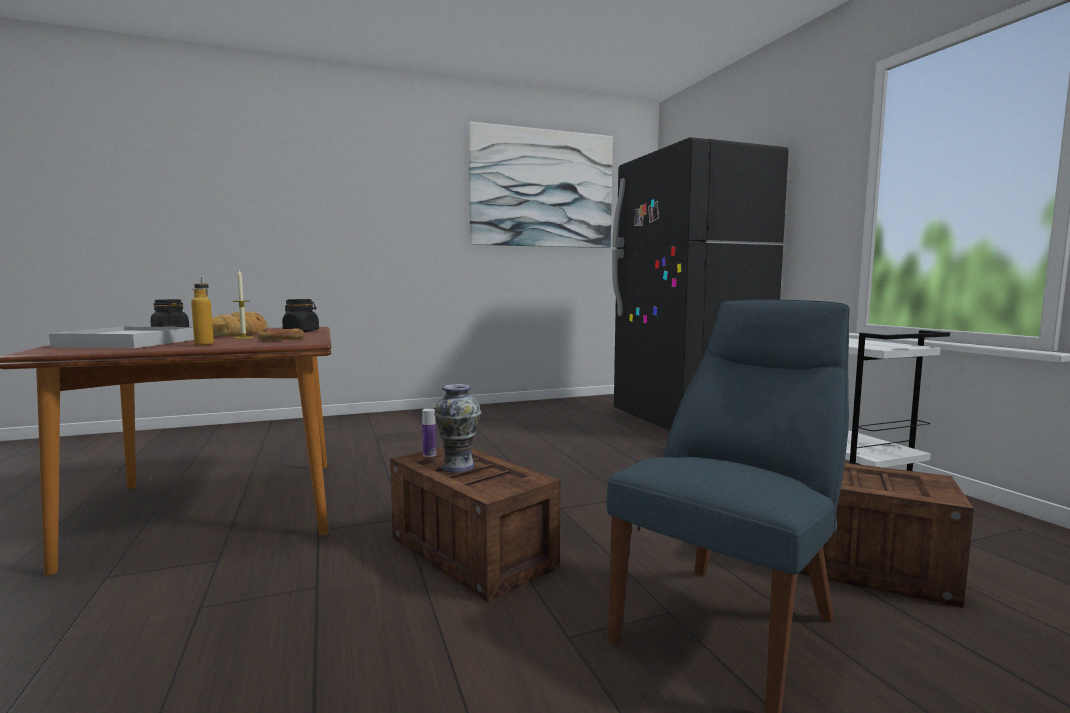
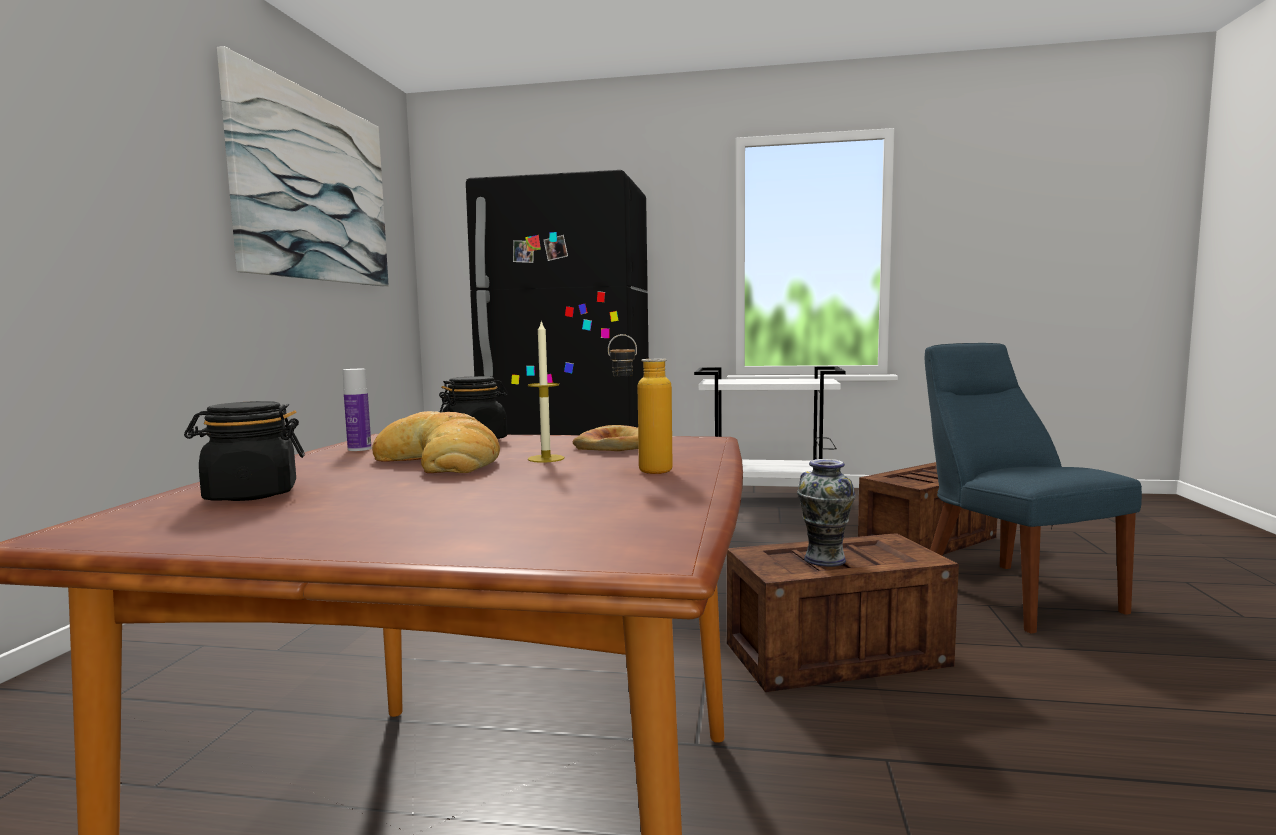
camera: 60 degrees left, 0 degrees up
(128, 343) = (527, 507): white tray -> none
(429, 455) = (769, 564): bottle -> bottle (359, 449)

